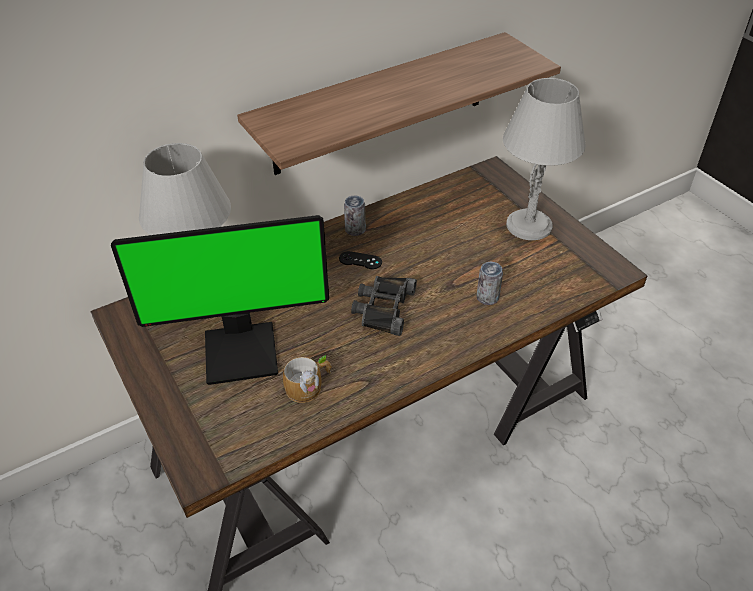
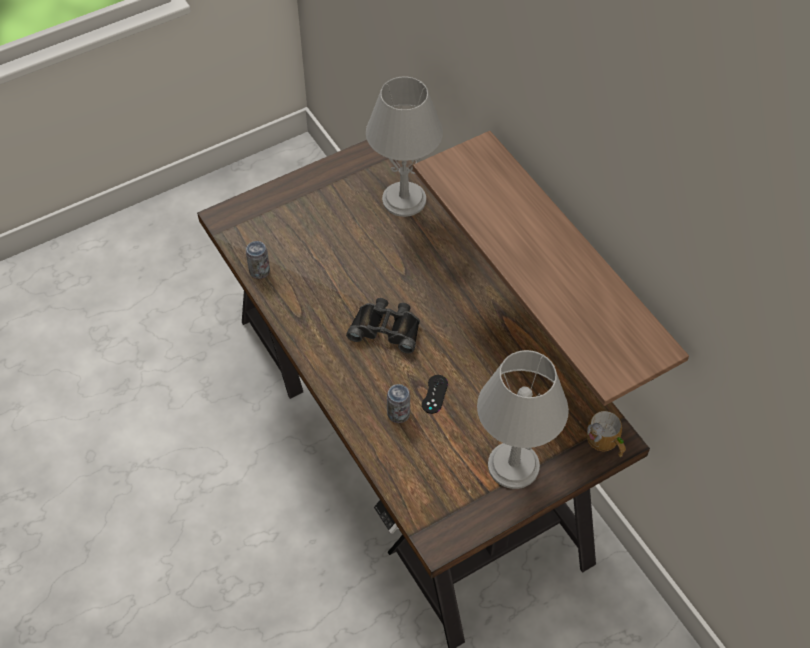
camera: 90 degrees right, 10 degrees up
(242, 350) = (340, 230): monitor -> none
(309, 386) = (297, 277): mug -> mug (605, 443)
(355, 230) = (499, 306): can -> can (259, 271)
(360, 260) = (452, 310): black game controller -> black game controller (434, 394)

